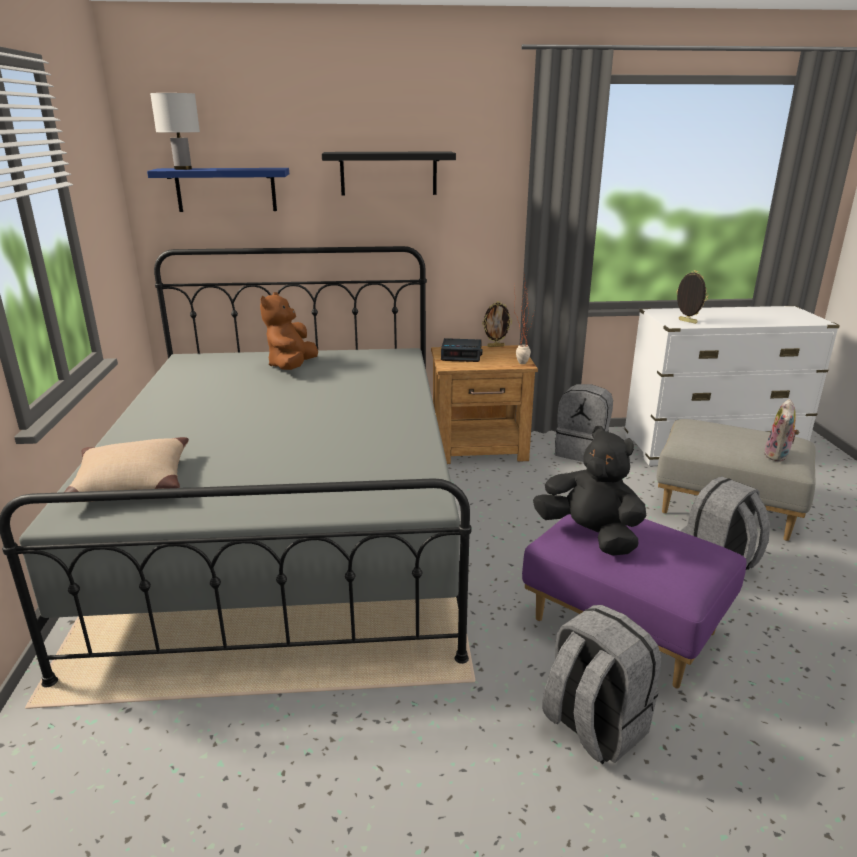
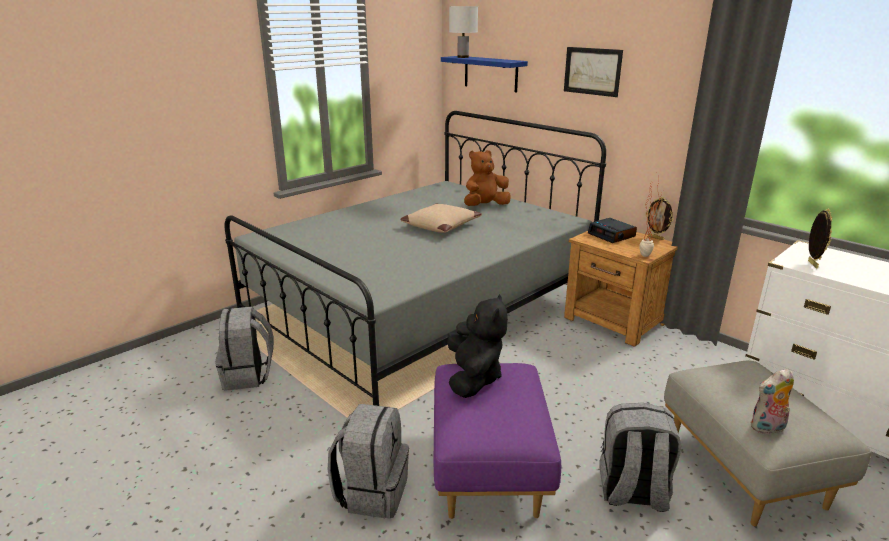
camera: 50 degrees right, 0 degrees up
(131, 483) = (301, 233): beige pillow -> beige pillow (440, 226)
(388, 173) = (592, 71): black shelf -> picture
(582, 452) = (694, 362): grey backpack -> grey backpack (248, 375)

